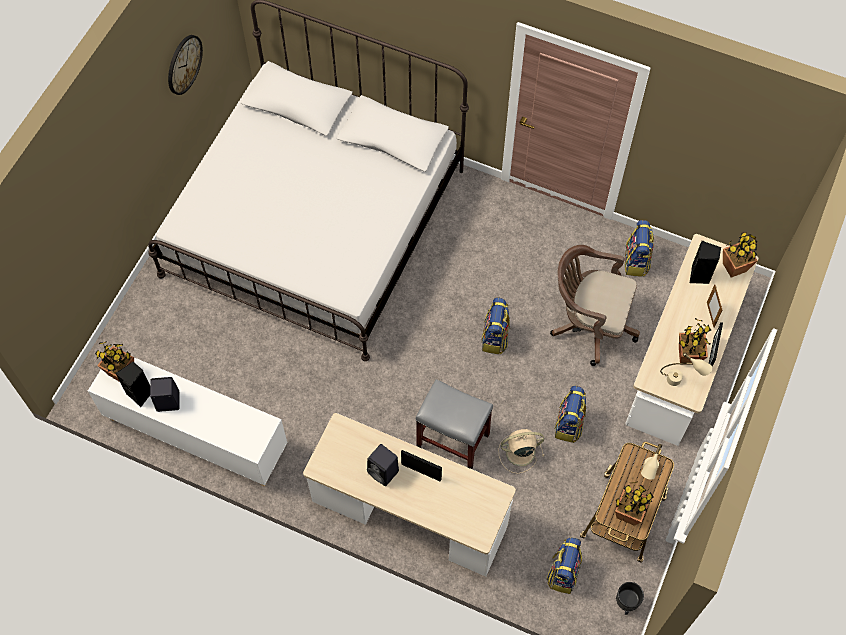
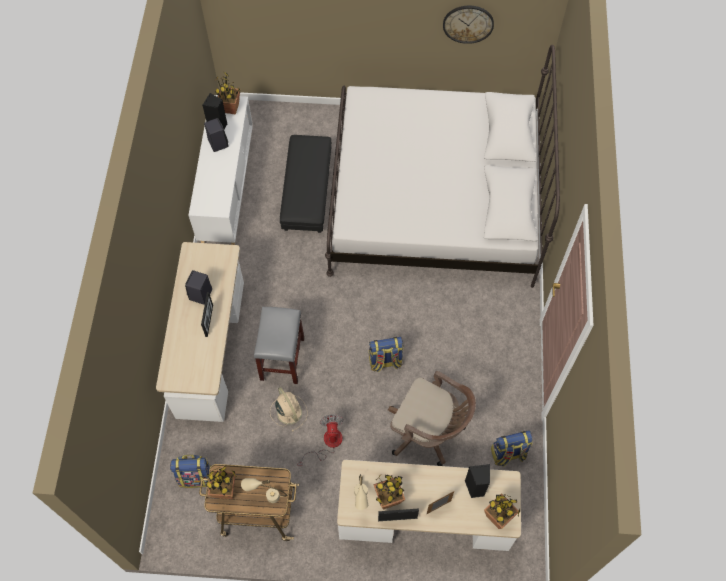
camera: 70 degrees right, 0 degrees up
(244, 347) = (307, 191): none -> black ottoman
(569, 425) = (327, 443): backpack -> fan
(589, 324) = (428, 432): brown office chair -> brown office chair turned 120 degrees clockwise
(626, 603) = (184, 534): black planter -> none

